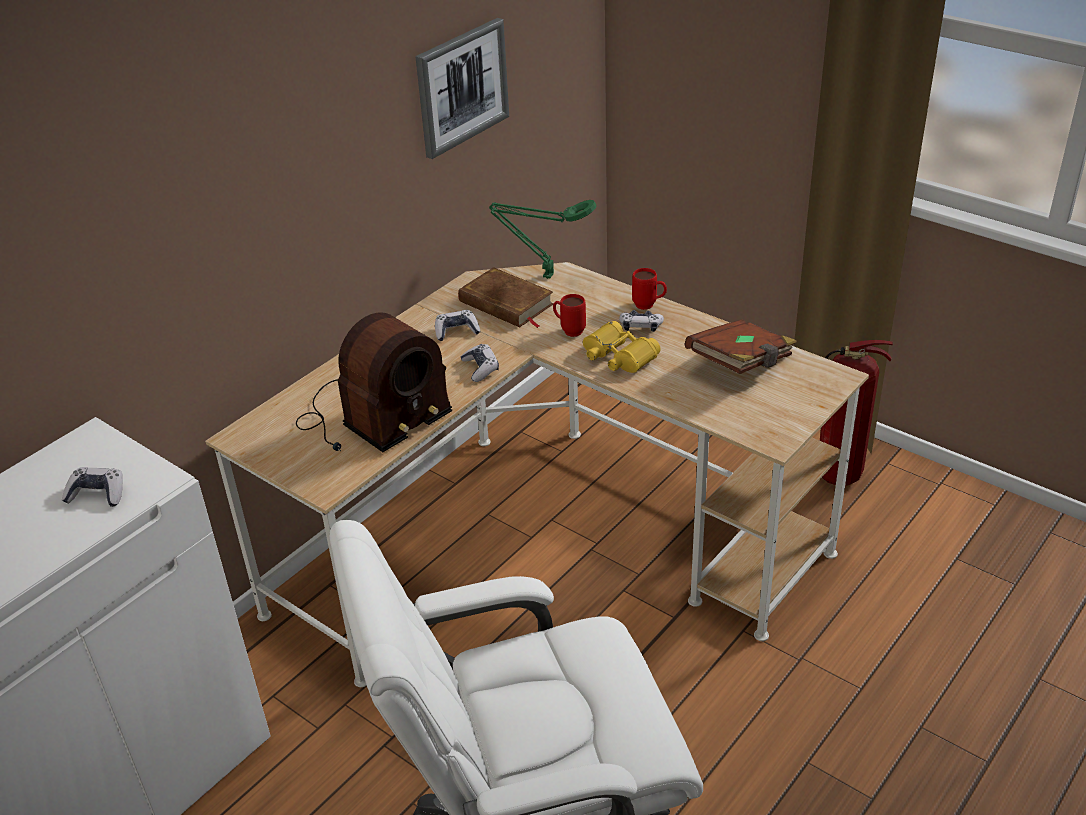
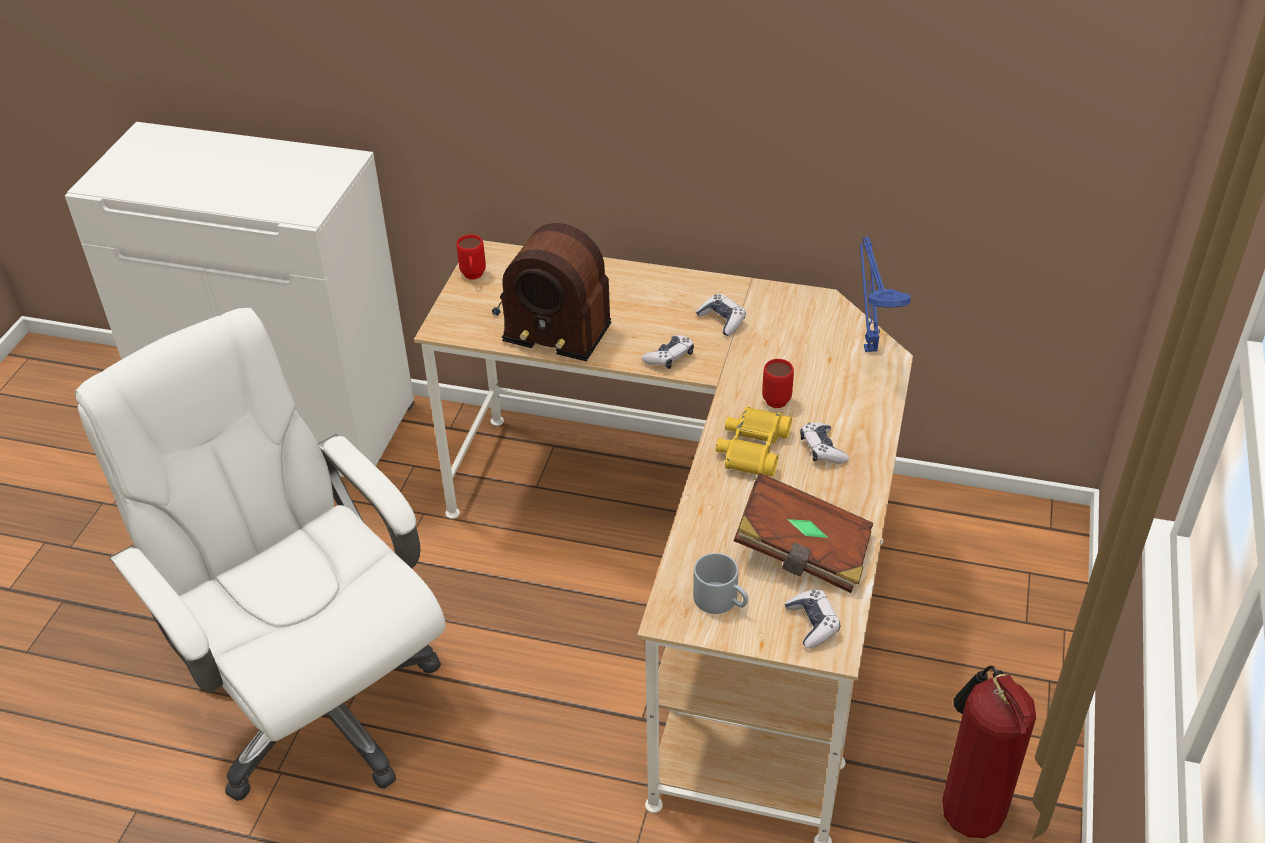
camera: 65 degrees right, 5 degrees up
(97, 494) = (279, 192): game controller -> game controller (812, 624)
(461, 87) = (892, 97): picture -> none
(506, 303) = (795, 337): brown book -> none
(544, 276) = (869, 347): green table lamp -> blue table lamp
(649, 306) = (868, 444): red mug -> red mug (473, 277)
(770, 412) = (722, 600): none -> grey mug

